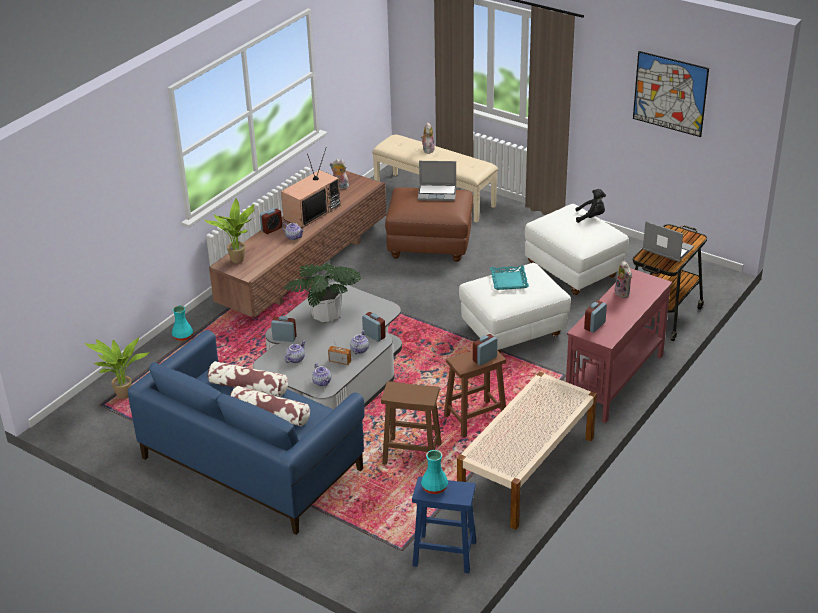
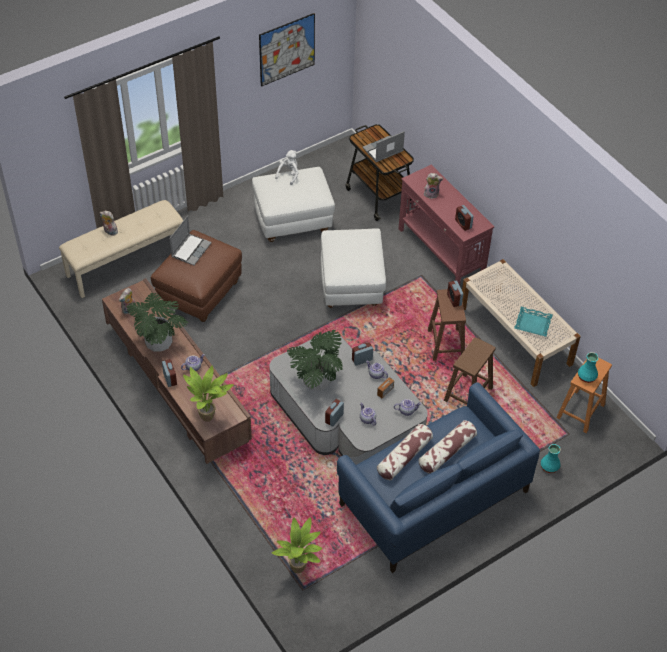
camera: 70 degrees left, 15 degrees up
(182, 336) = (233, 504): turquoise vase -> turquoise vase (549, 467)
(311, 211) = (159, 342): television -> potted plant
(443, 553) = (580, 412): blue stool -> orange stool
(509, 281) = (348, 252): turquoise tray -> turquoise tray (533, 324)
(591, 217) = (289, 174): black plush toy -> white plush toy

